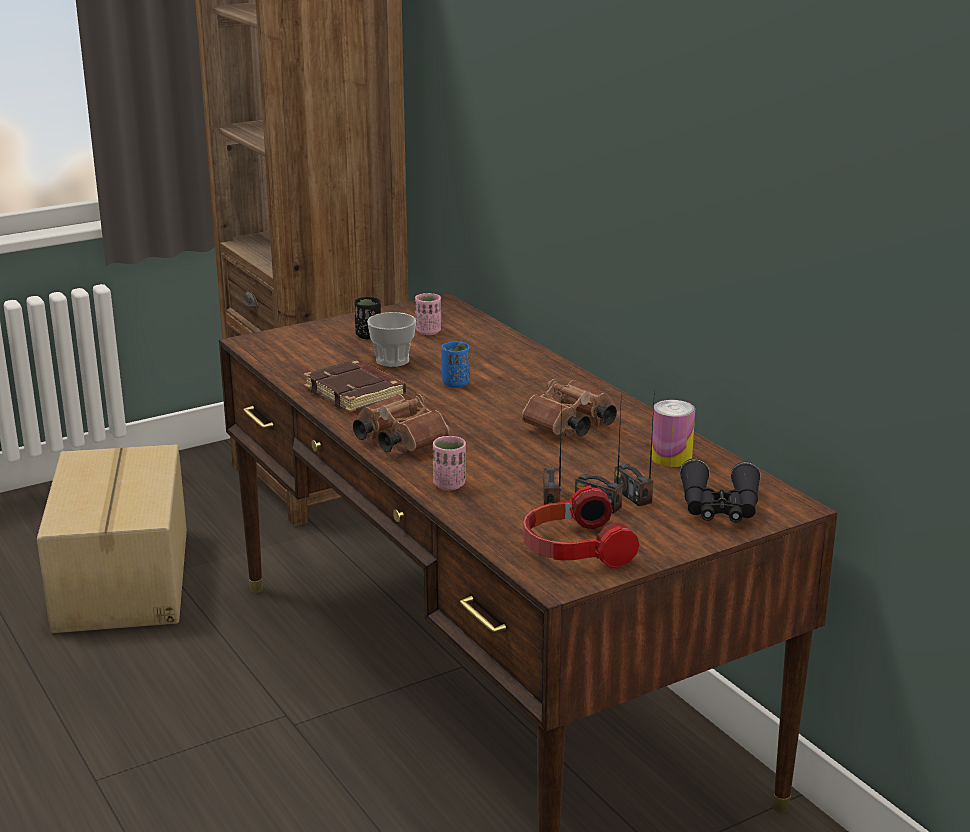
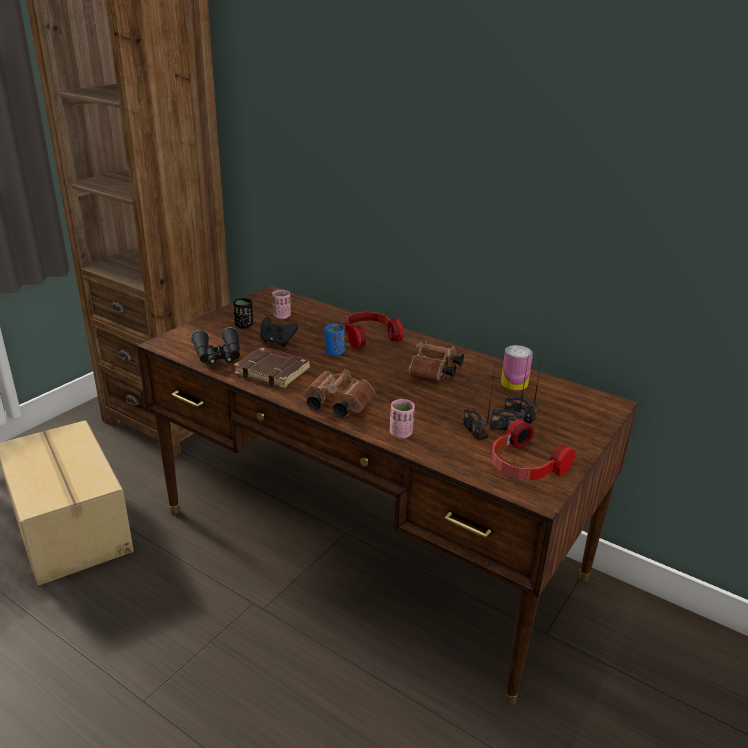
camera: 25 degrees left, 5 degrees up
(392, 361) = (277, 342): cup -> black game controller
(522, 373) = (369, 337): none -> headphones
(719, 507) = (575, 414): black binoculars -> black binoculars (218, 356)

